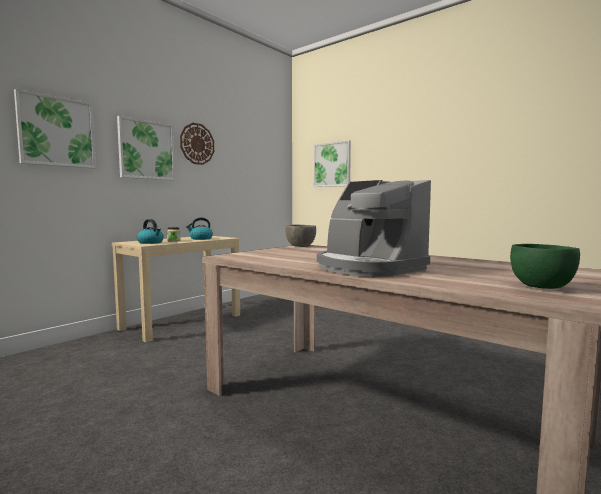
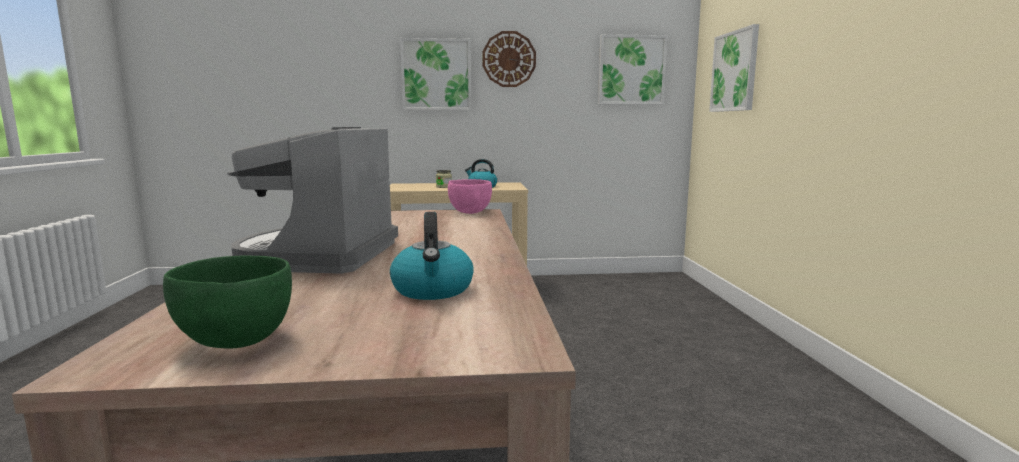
camera: 45 degrees right, 5 degrees up
(56, 132) = (337, 65): picture -> picture (631, 70)
(151, 242) = (413, 187): kettle -> kettle (433, 290)
(300, 246) = (470, 212): grey bowl -> pink bowl

